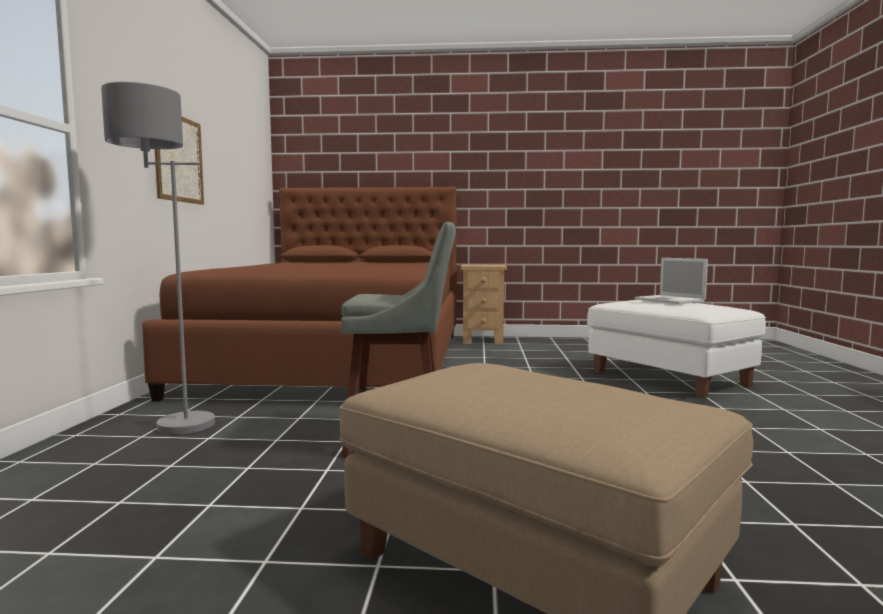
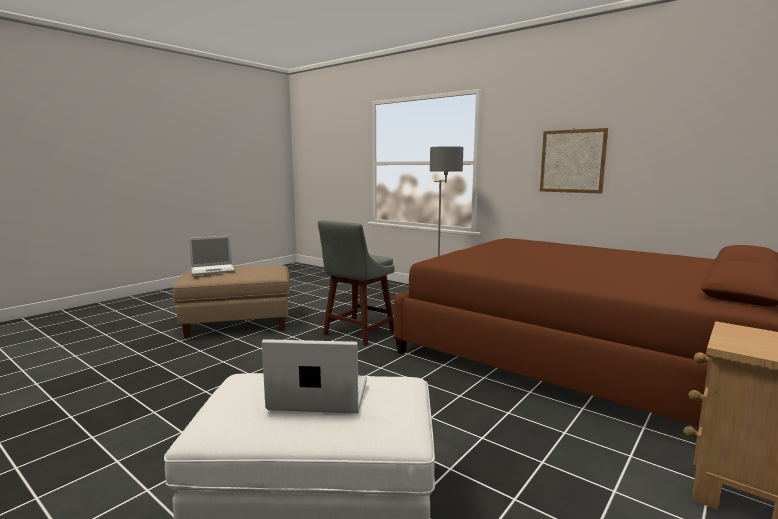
camera: 125 degrees right, 5 degrees up
(600, 393) = (214, 270): none -> laptop

